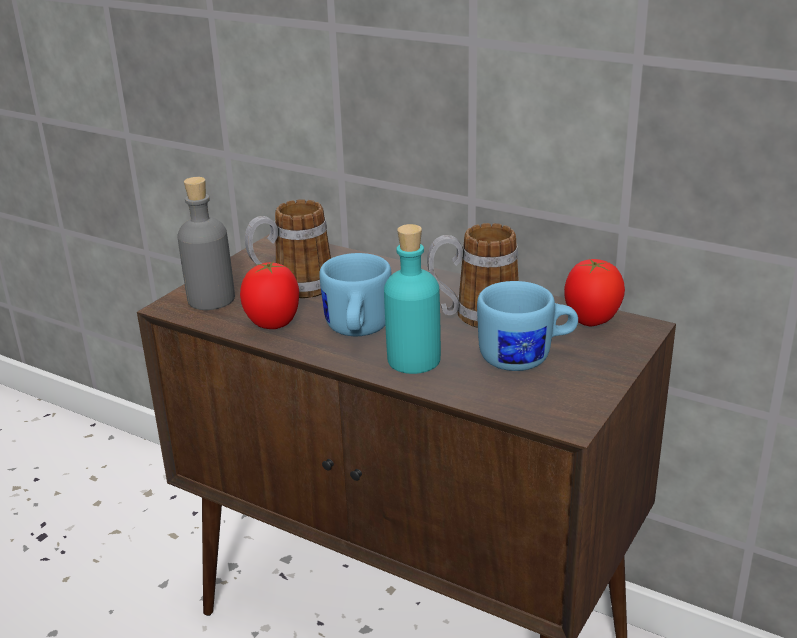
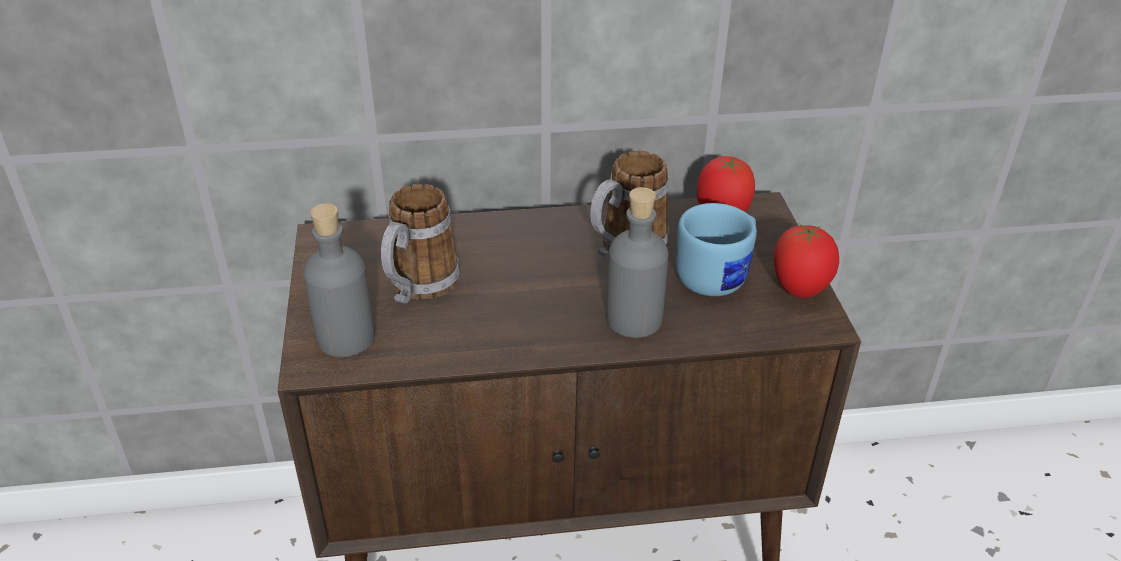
camera: 40 degrees left, 10 degrees up
(274, 325) = (455, 339): tomato -> tomato (799, 290)
(356, 331) = (544, 311): blue mug -> none
(413, 360) = (633, 319): turquoise bottle -> grey bottle

